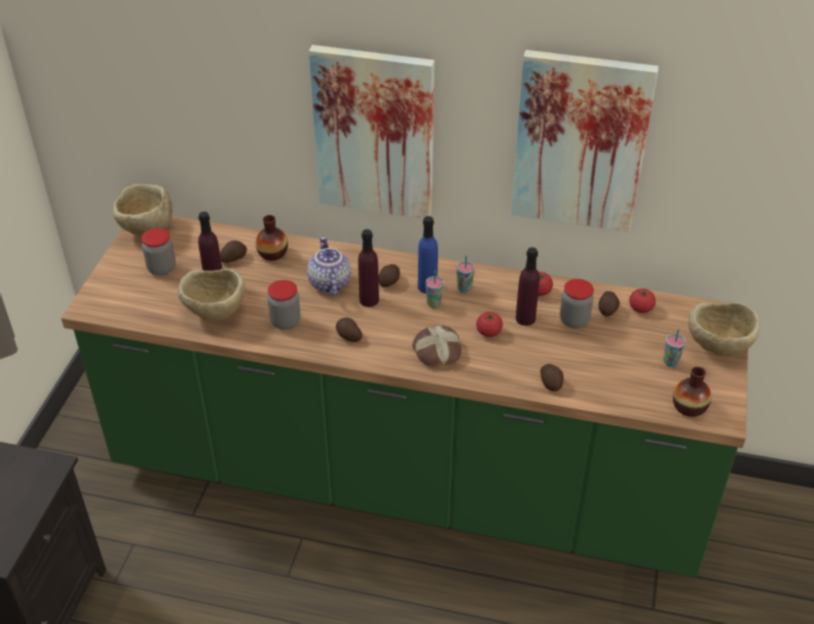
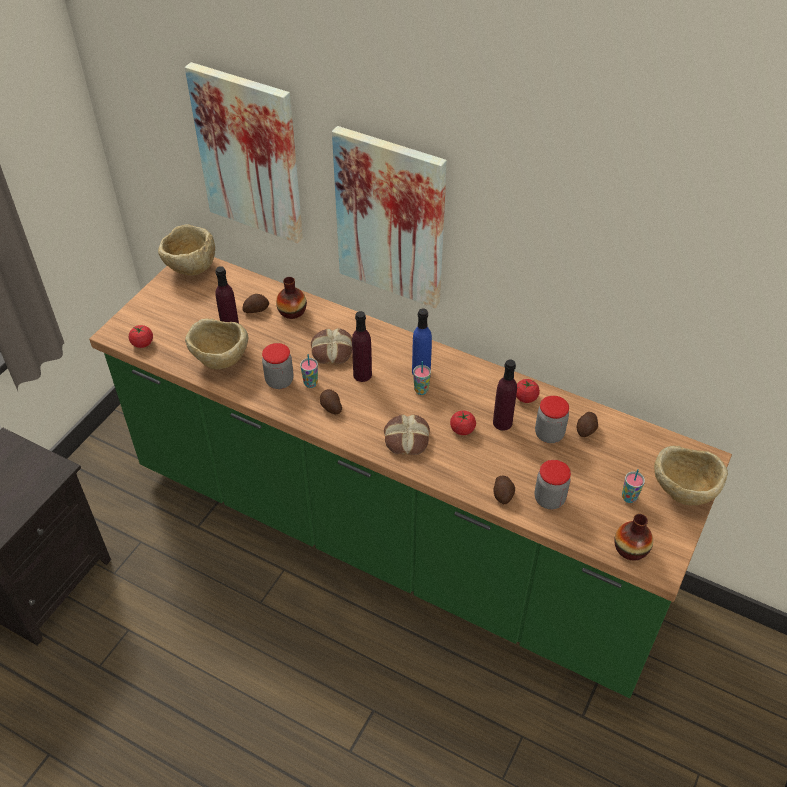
camera: 15 degrees right, 5 degrees up
(162, 268) = (190, 308): jar -> jar (549, 499)
(328, 283) = (331, 351): teapot -> bread
(390, 281) = (388, 360): potato -> none
(464, 289) = (455, 380): cup -> cup (310, 383)
(580, 141) = (580, 263): picture -> picture (249, 154)
(640, 308) = (619, 435): tomato -> tomato (142, 343)

